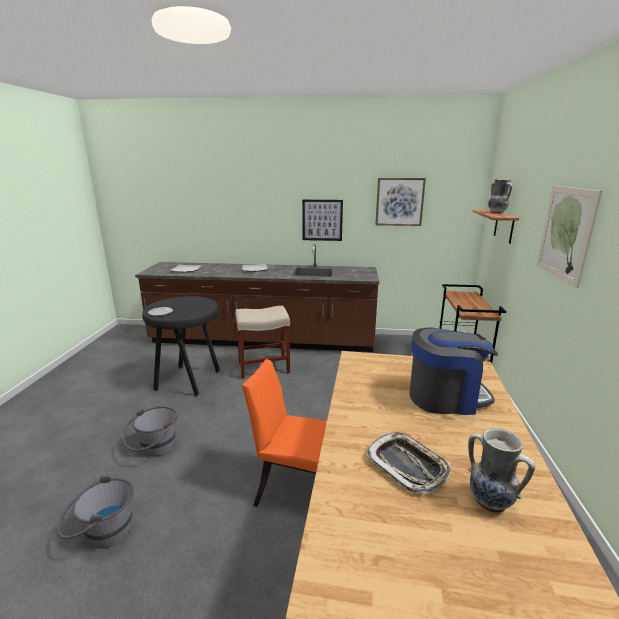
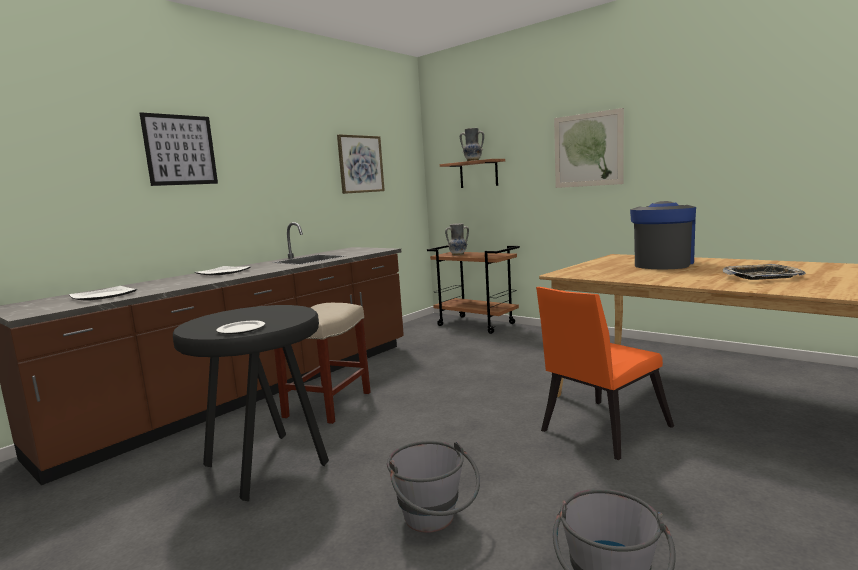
camera: 55 degrees left, 10 degrees down
(322, 220) = (284, 191): picture -> picture (180, 150)
(490, 502) = (808, 269): vase -> vase (458, 254)

